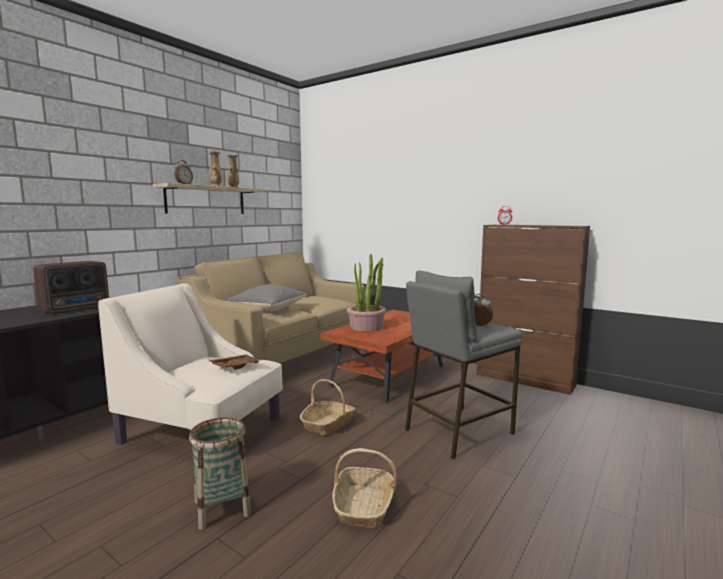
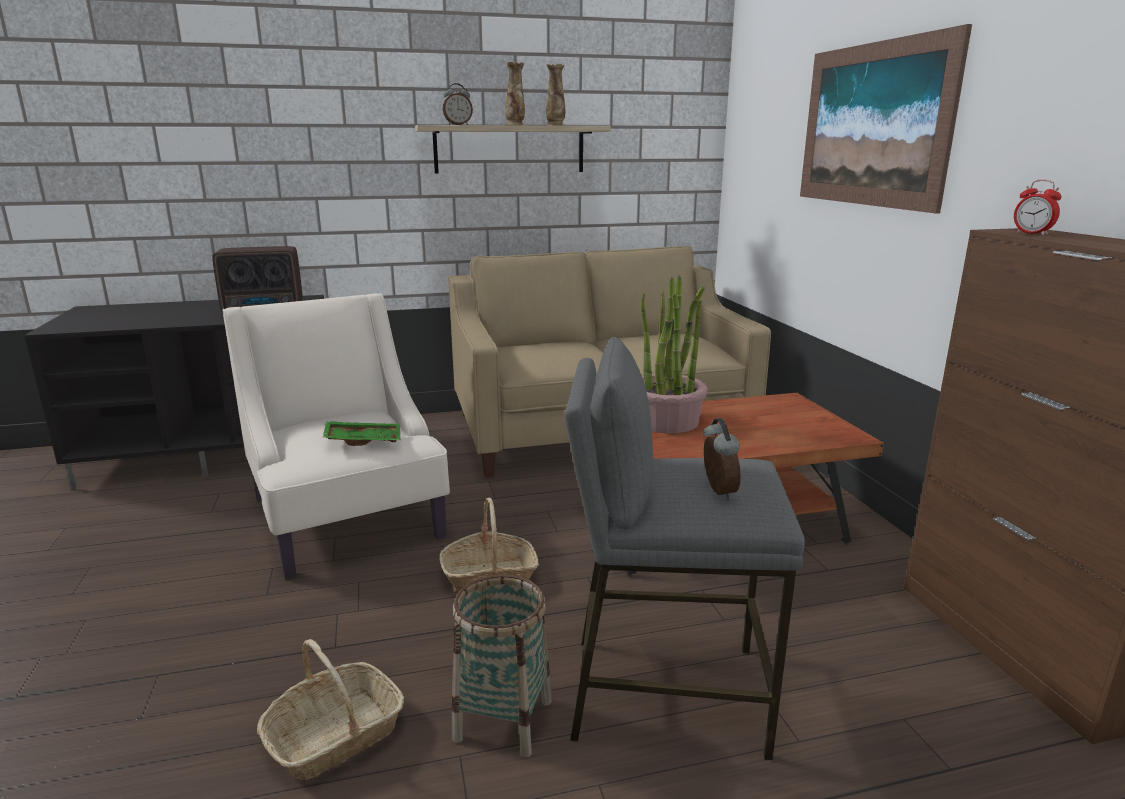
camera: 40 degrees right, 10 degrees up
(222, 508) = (214, 638): basket -> basket (503, 719)
(235, 366) = (363, 440): brown tray -> green tray
(268, 309) = (558, 350): grey pillow -> none
(404, 190) = (873, 125): none -> picture

